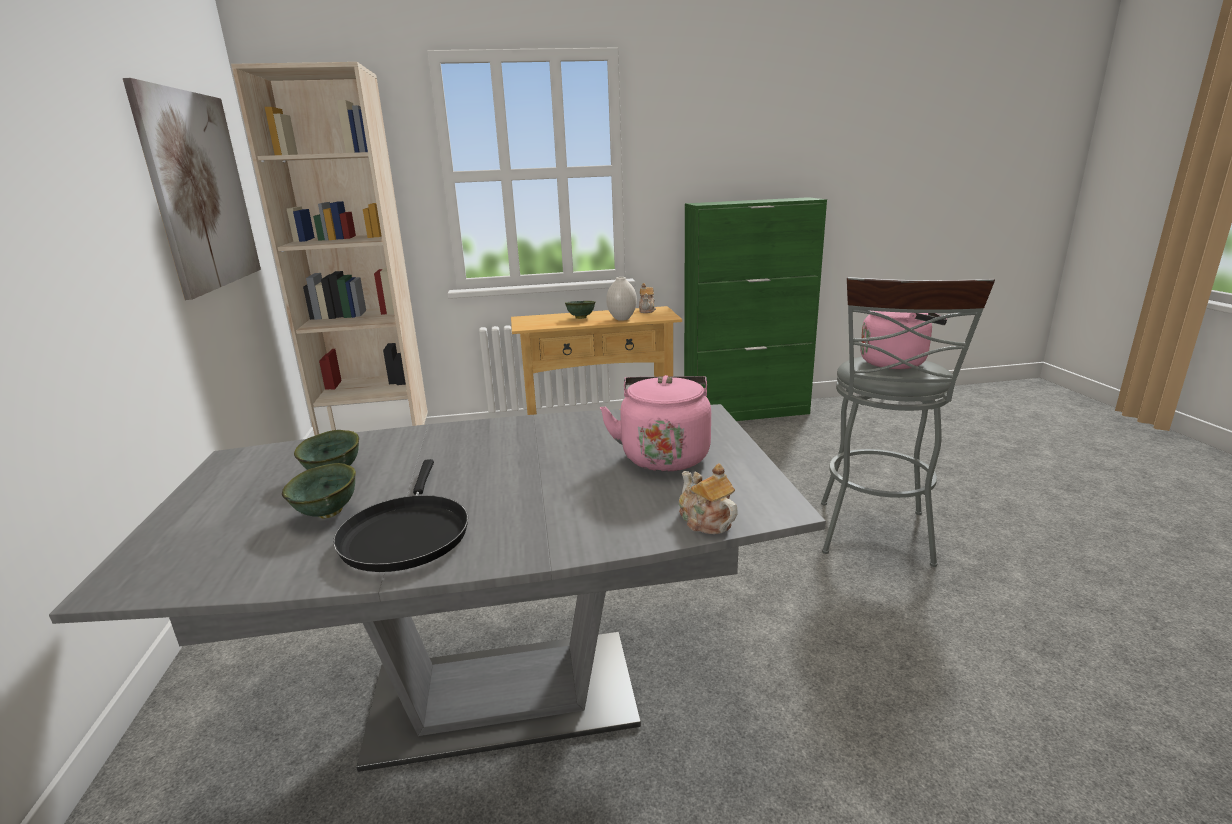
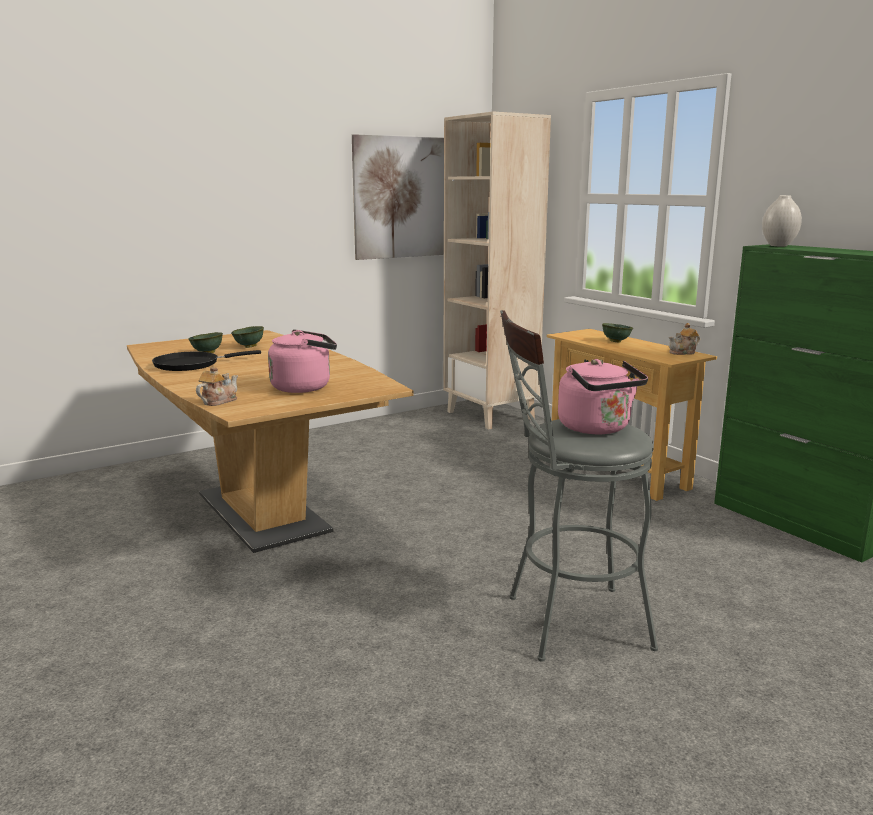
camera: 65 degrees right, 5 degrees down
(503, 697) = (262, 513): grey dining table -> brown dining table
(622, 319) = (634, 350): white vase -> white vase (778, 245)

